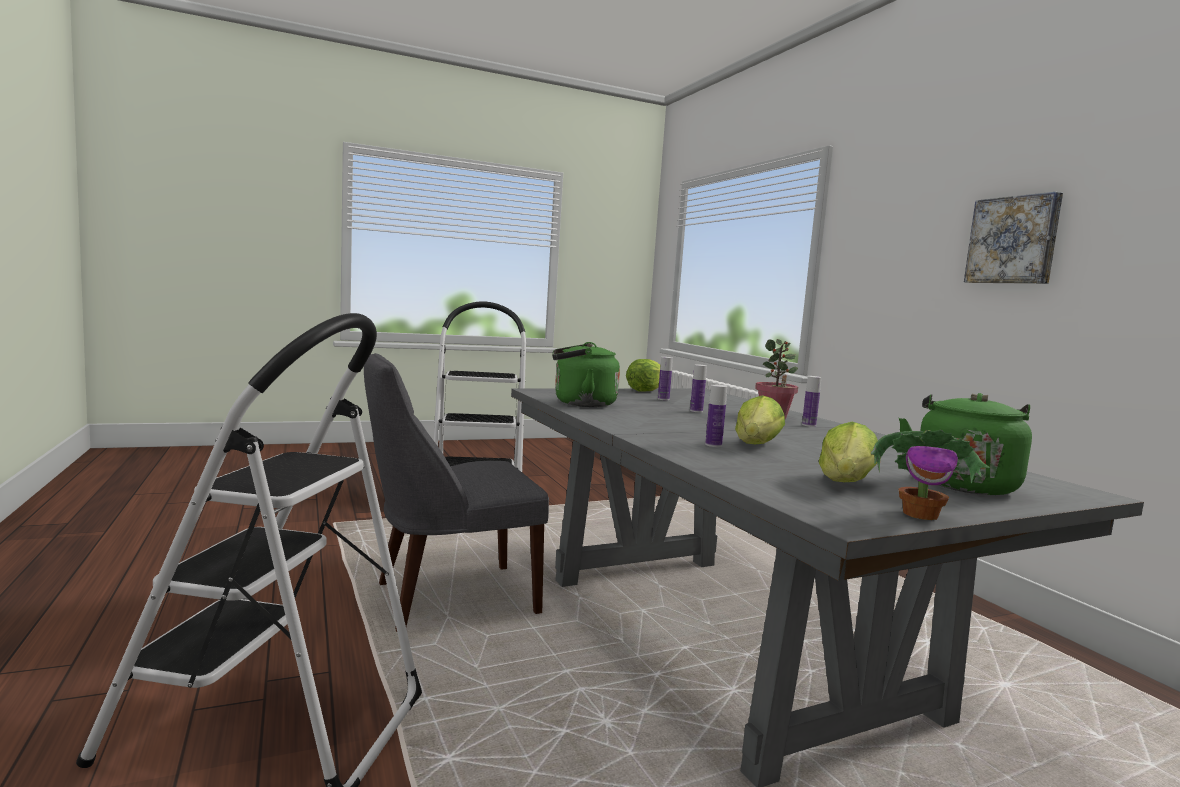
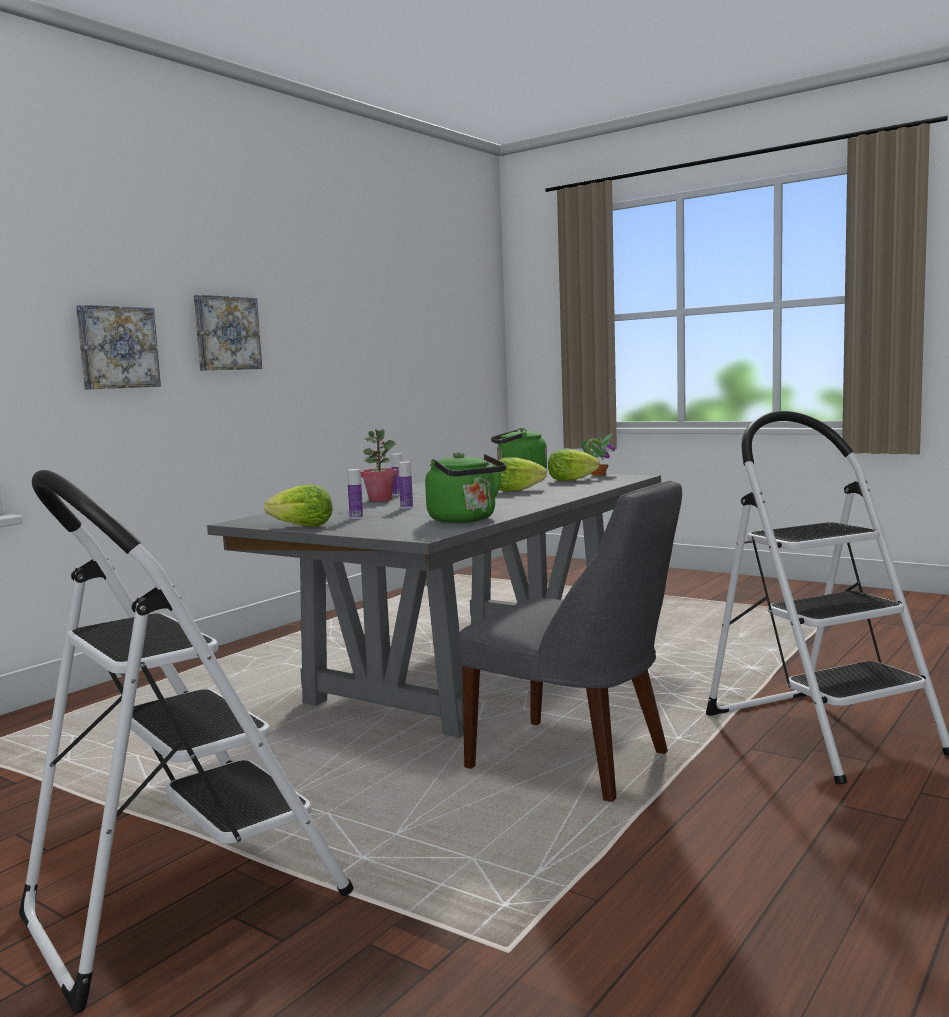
camera: 120 degrees left, 0 degrees up
(713, 445) = (540, 493): bottle -> none
(897, 260) = (117, 347): none -> picture

